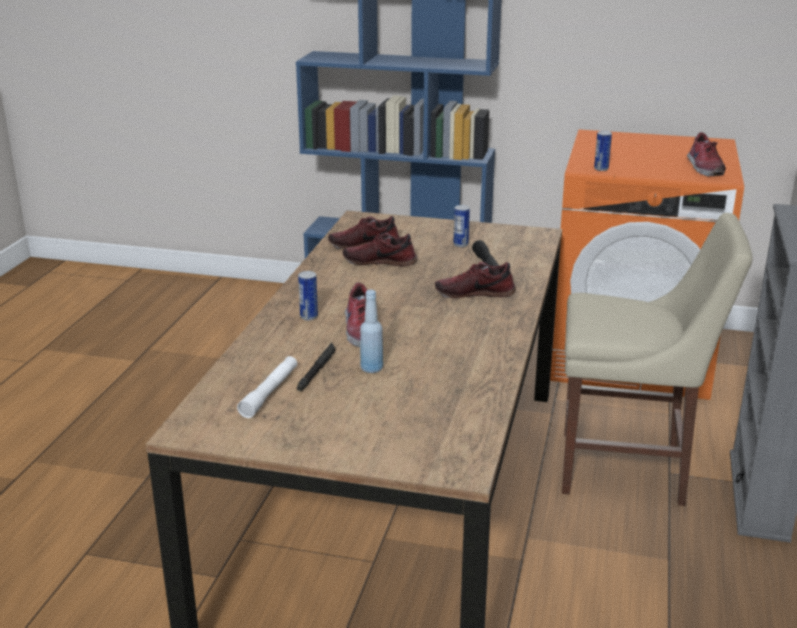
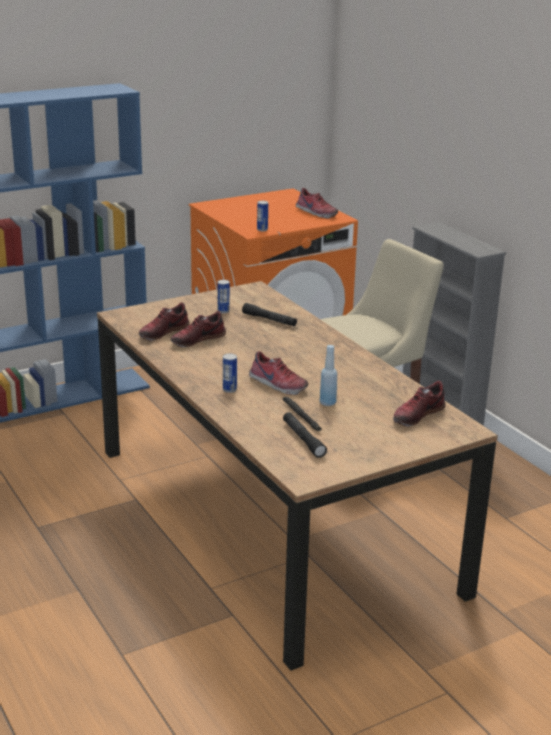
camera: 45 degrees left, 0 degrees up
(270, 393) = (303, 439): white flashlight -> black flashlight
(475, 293) = (293, 338): shoe -> shoe (417, 415)

